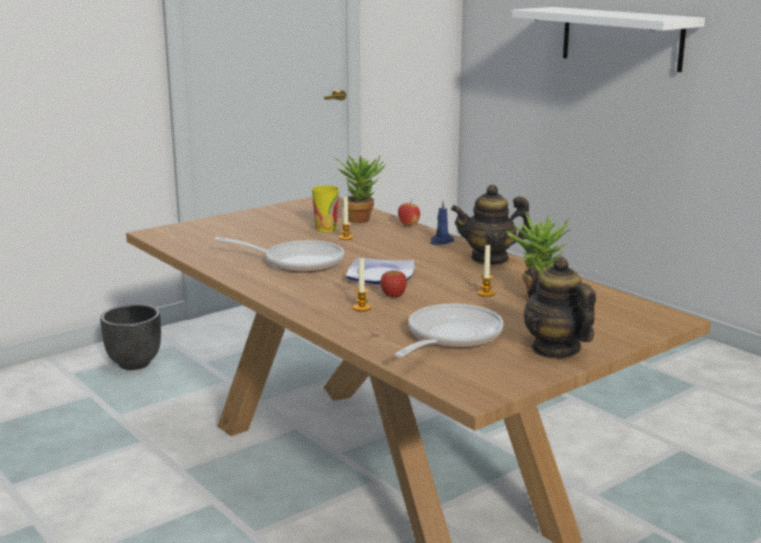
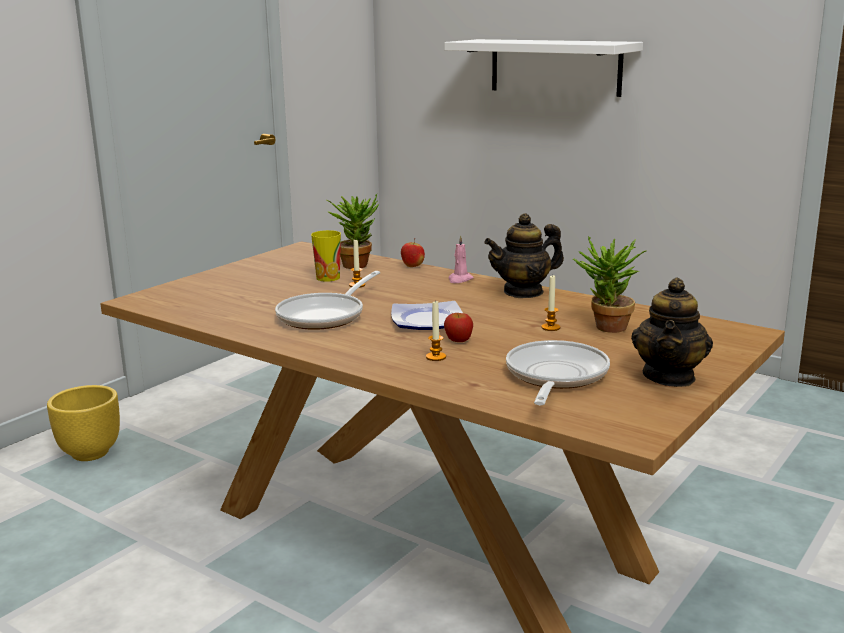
camera: 15 degrees left, 0 degrees up
(134, 364) = (89, 453): black planter -> yellow planter
(297, 262) = (325, 316): frying pan -> frying pan turned 120 degrees clockwise
(441, 241) = (459, 279): blue candle -> pink candle
(555, 349) = (669, 377): teapot -> teapot turned 120 degrees counterclockwise

